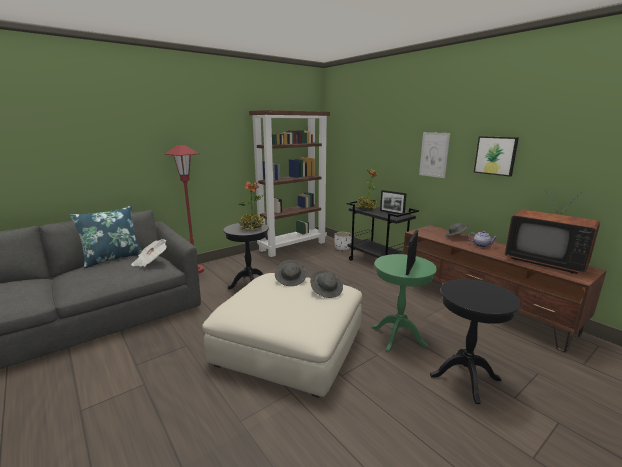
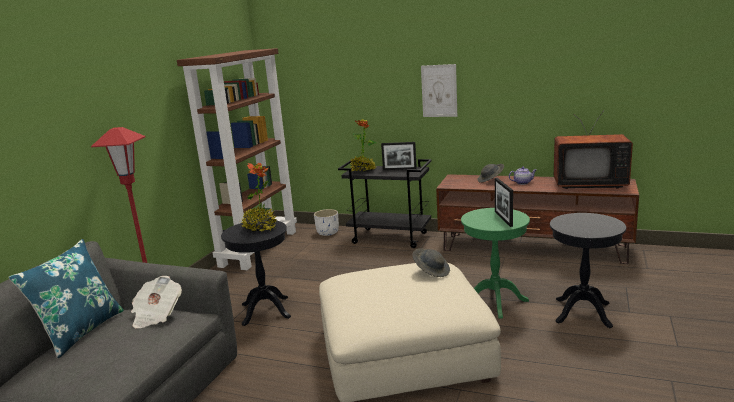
camera: 30 degrees left, 0 degrees up
(291, 280) = (378, 273): grey hat -> none
(495, 155) = (513, 84): picture -> none

